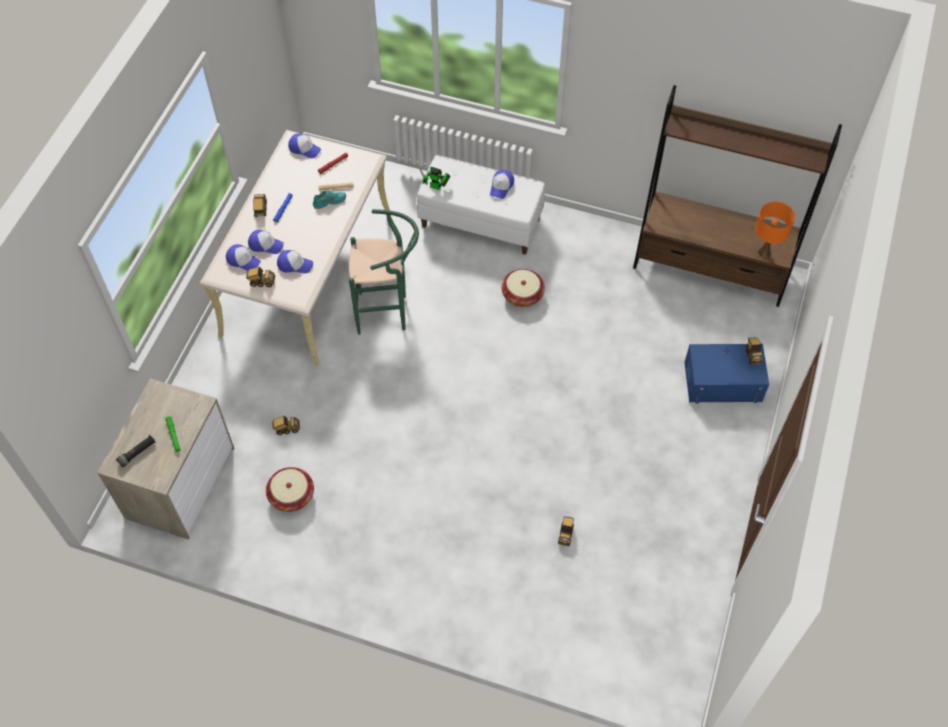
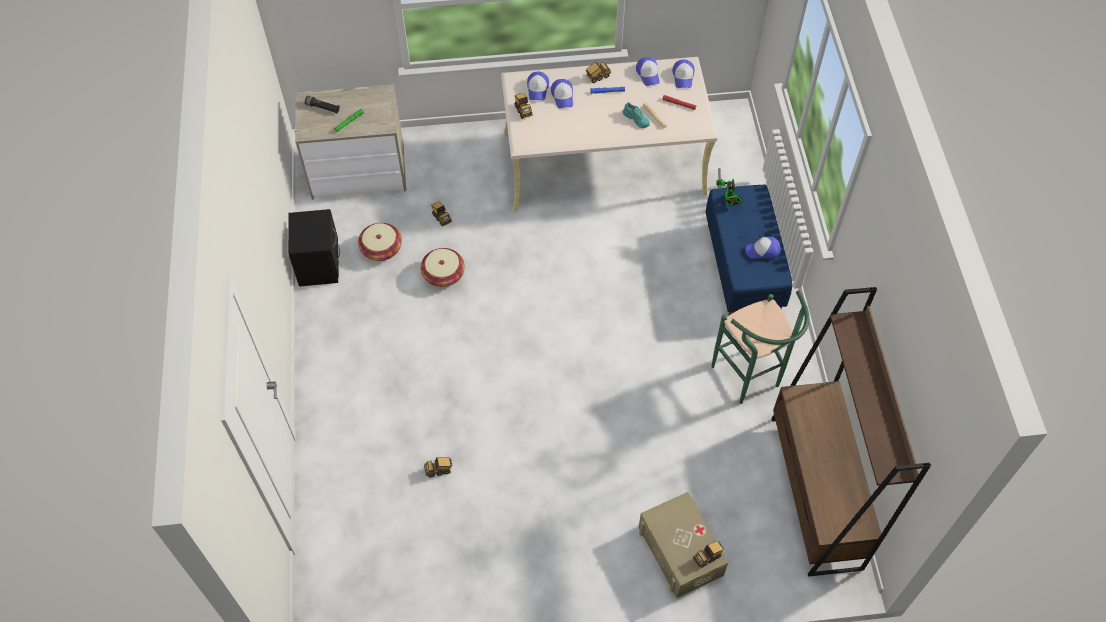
camera: 65 degrees right, 0 degrees up
(276, 559) = (320, 264): none -> black nightstand
(295, 264) = (554, 124): cap -> cap (648, 74)
(388, 313) = (597, 239): green stool -> green stool (750, 380)
(481, 222) = (743, 268): white bench -> blue bench
(522, 295) = (679, 335): basket -> basket (443, 274)
(723, 381) = (680, 551): blue storage box -> beige storage box
(764, 253) = (823, 512): orange table lamp -> none

